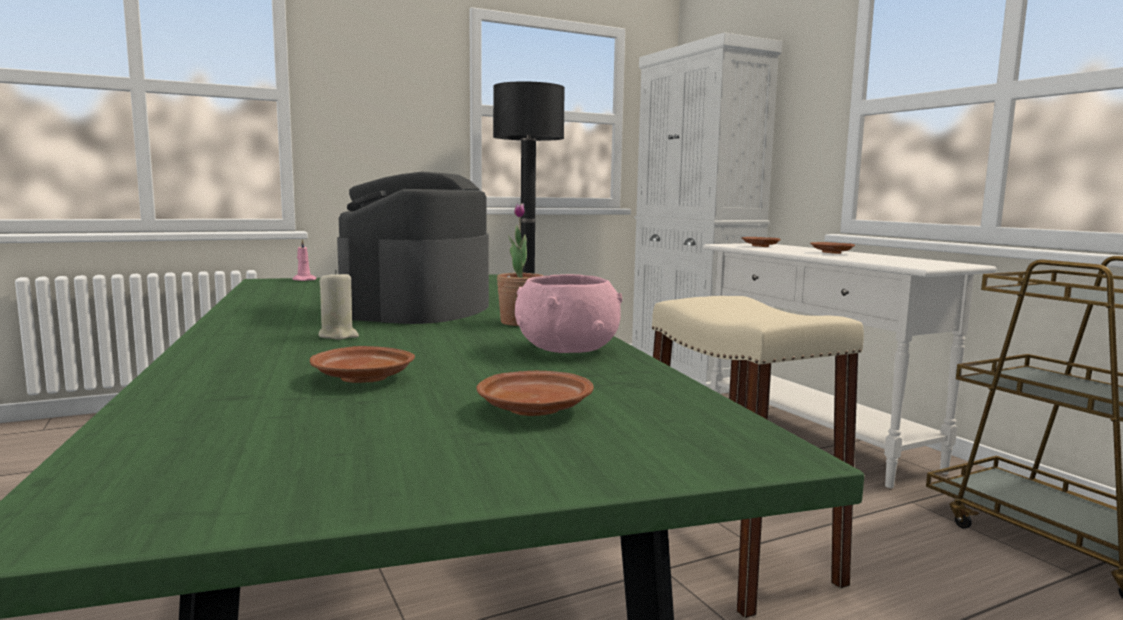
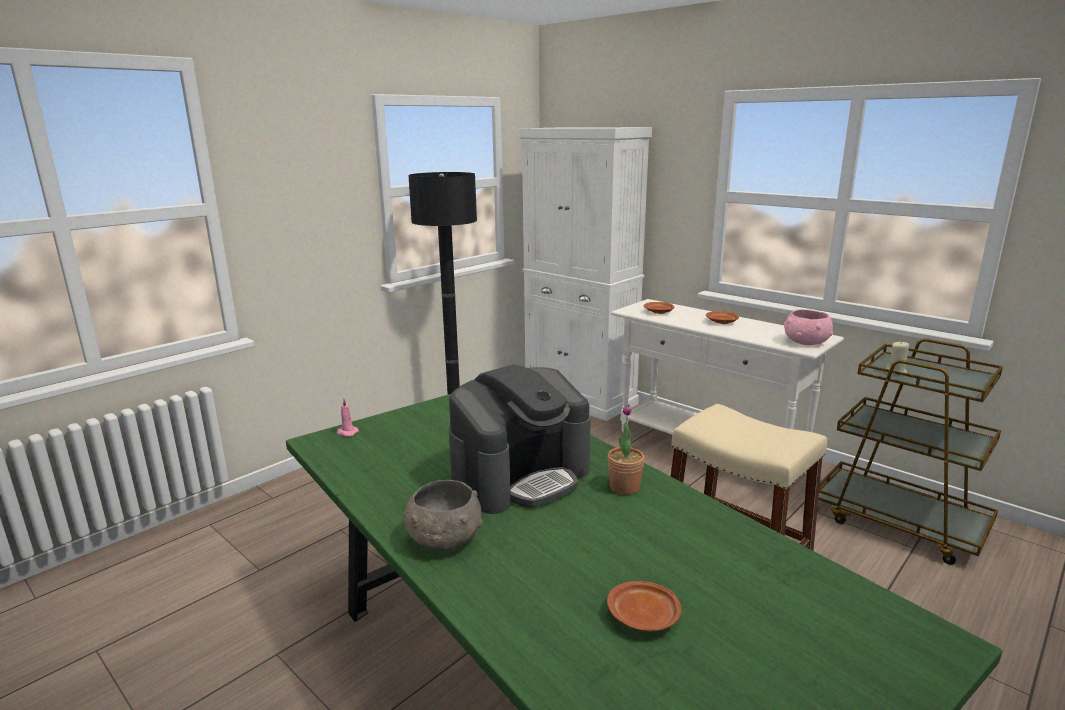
camera: 20 degrees left, 10 degrees up
(260, 324) = (444, 540): none -> grey bowl
(338, 336) = (533, 547): beige candle -> beige candle (896, 372)
(418, 308) = (521, 476): coffee machine -> coffee machine turned 120 degrees counterclockwise
(535, 409) = (790, 629): brown plate -> none
(567, 349) = (706, 528): pink bowl -> pink bowl (805, 342)

